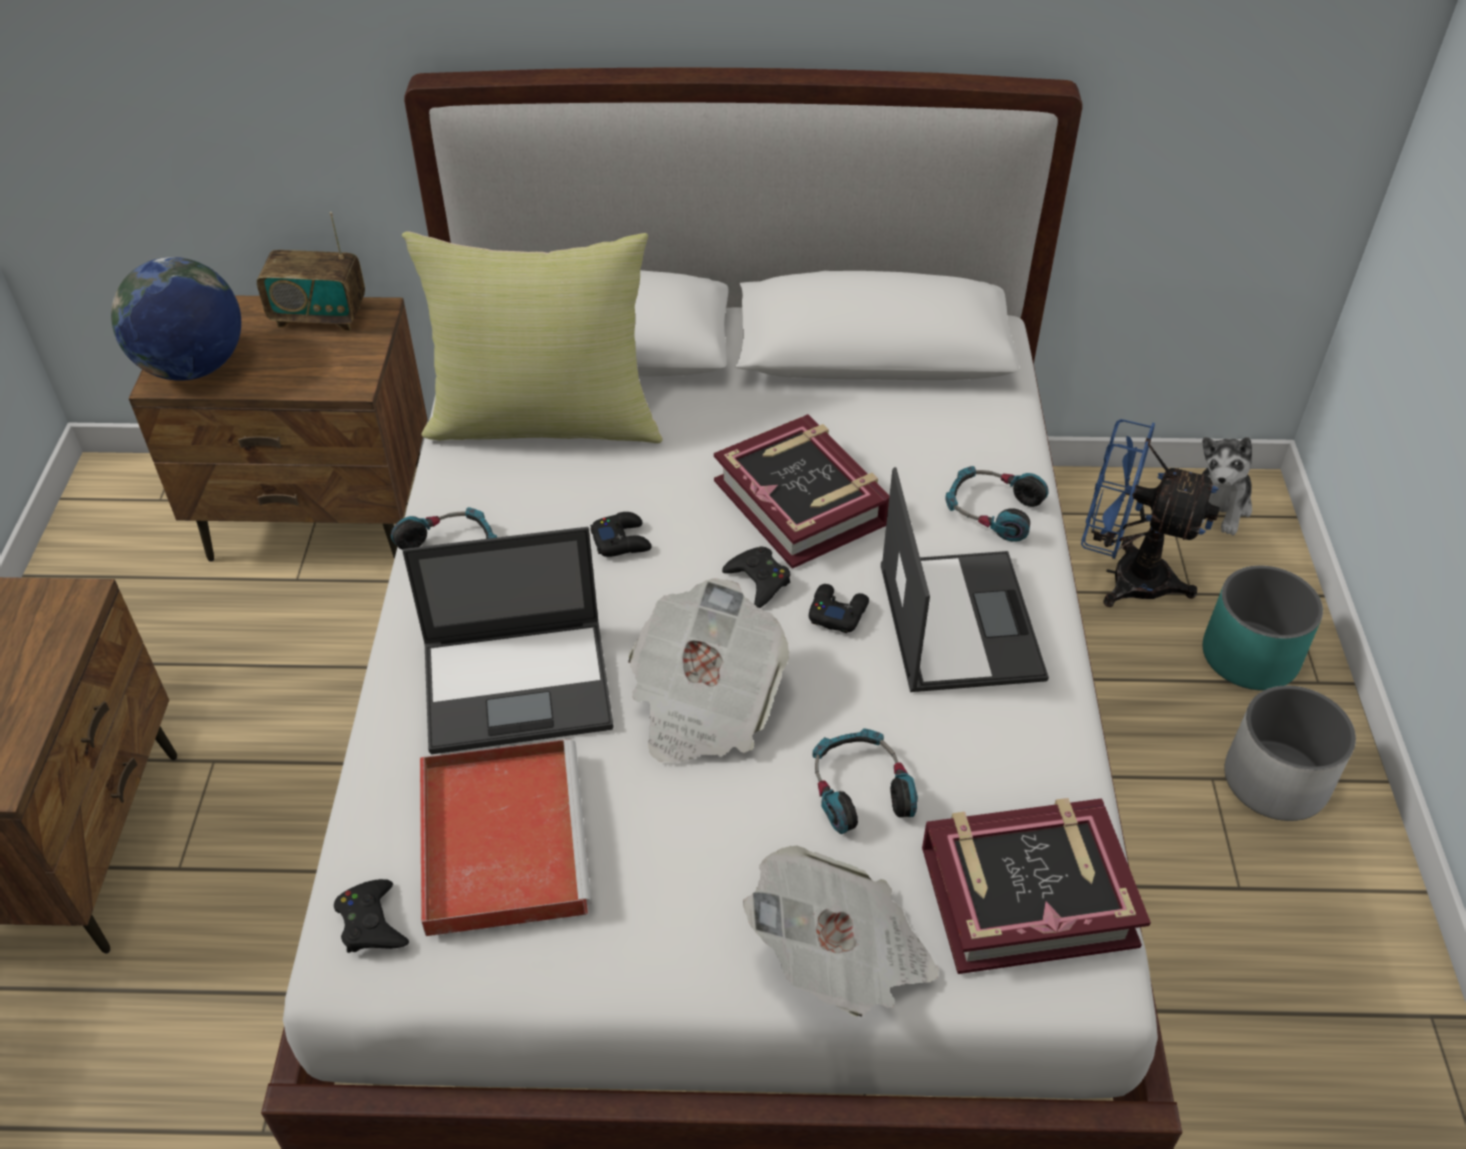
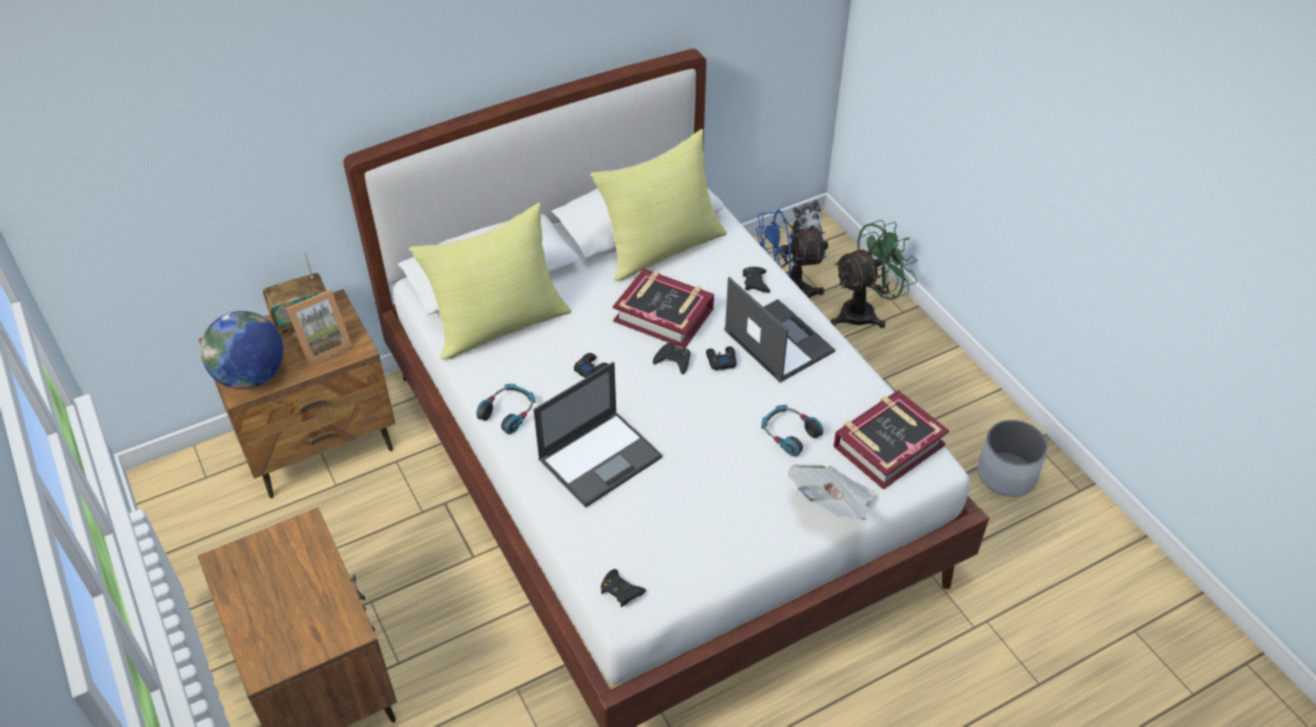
camera: 30 degrees left, 0 degrees up
(312, 362) = (323, 346): none -> picture frame
(500, 837) = (649, 527): red tray -> none
(704, 703) = (693, 427): newspaper -> none
(878, 399) = (661, 248): none -> yellow pillow
(992, 510) = (755, 282): headphones -> black game controller
(1249, 656) = (865, 312): turquoise planter -> green fan
(1276, 780) = (911, 367): white planter -> white planter (1006, 474)

